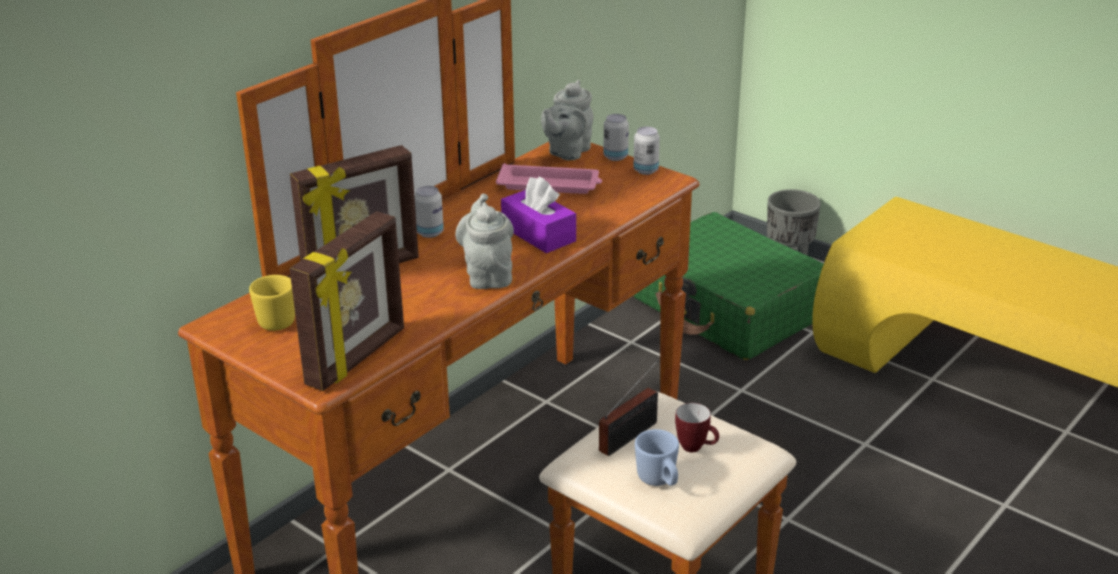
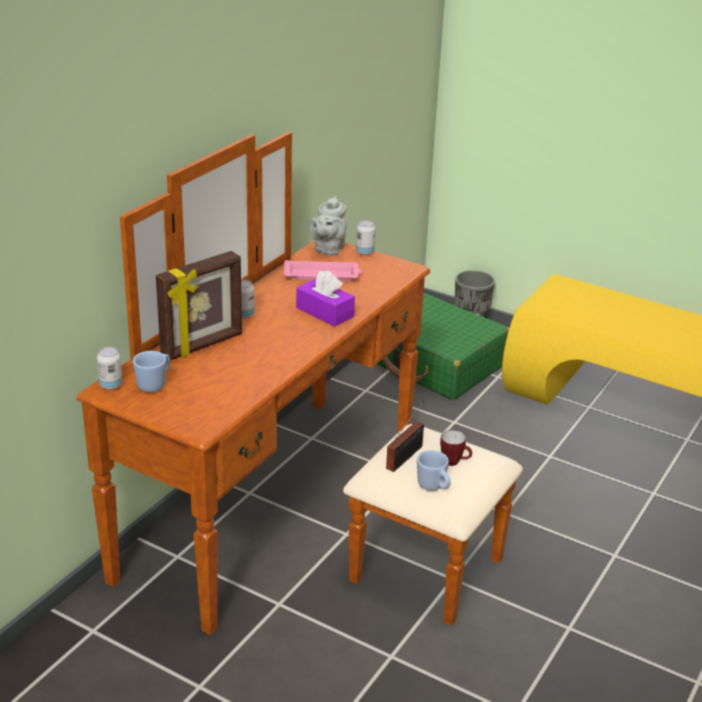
camera: 10 degrees left, 0 degrees up
(283, 320) = (155, 384): yellow mug -> blue mug
(358, 358) = (220, 409): picture frame -> none
(488, 275) = (297, 344): grey teapot -> none
(646, 170) = (390, 262): can -> can (111, 385)

